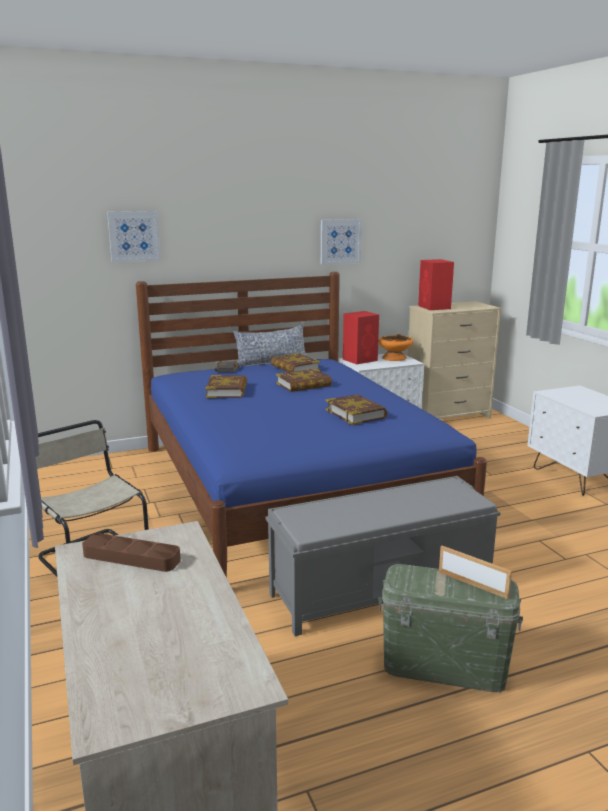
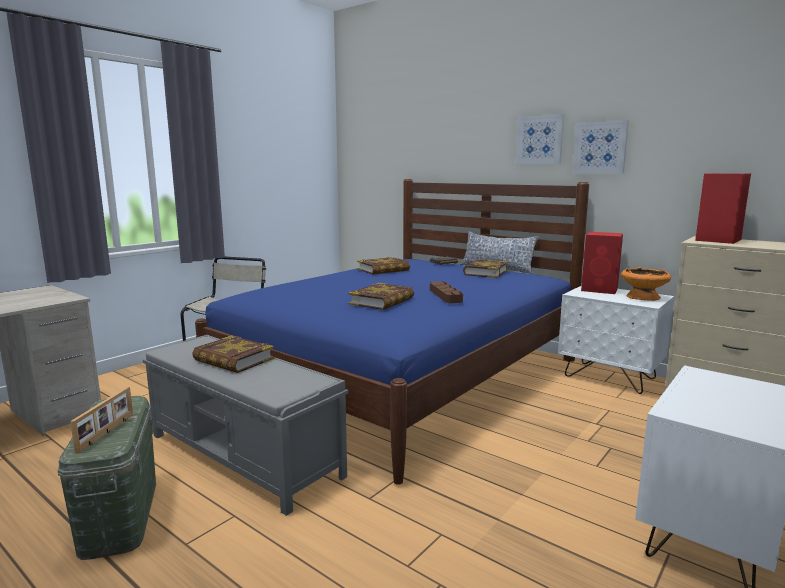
camera: 60 degrees right, 5 degrees down
(131, 557) = (30, 296): brown tray -> brown tray (445, 295)
(134, 236) = (411, 141): picture -> picture (539, 139)
(303, 385) = (439, 280): book -> book (233, 360)

